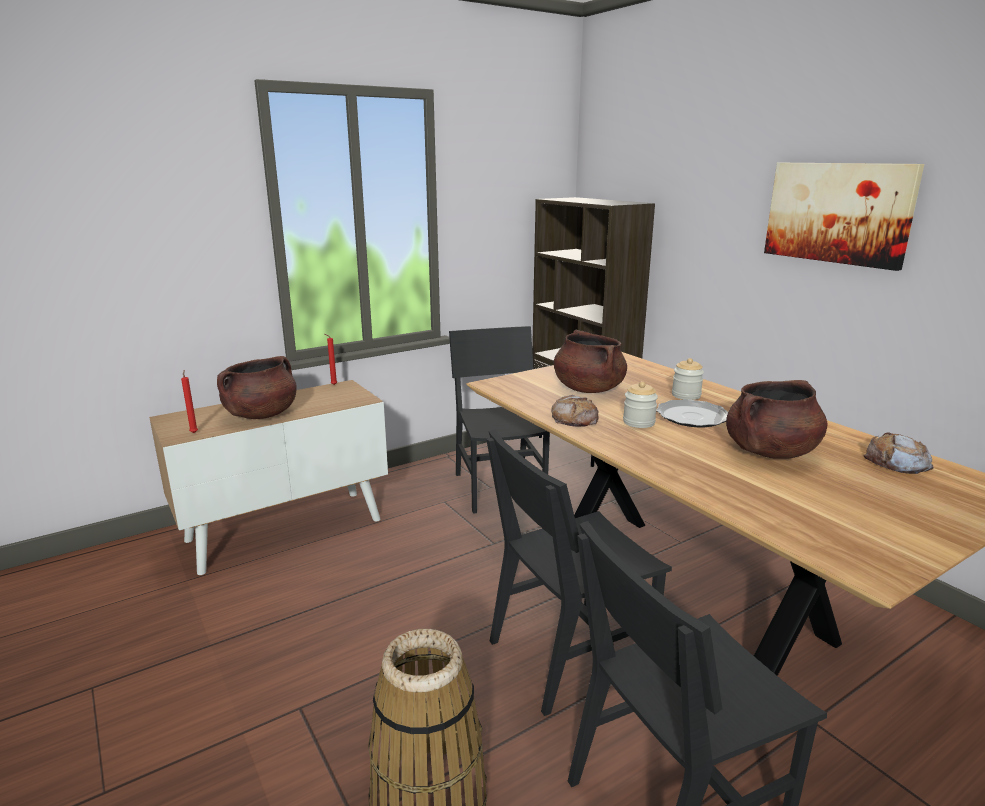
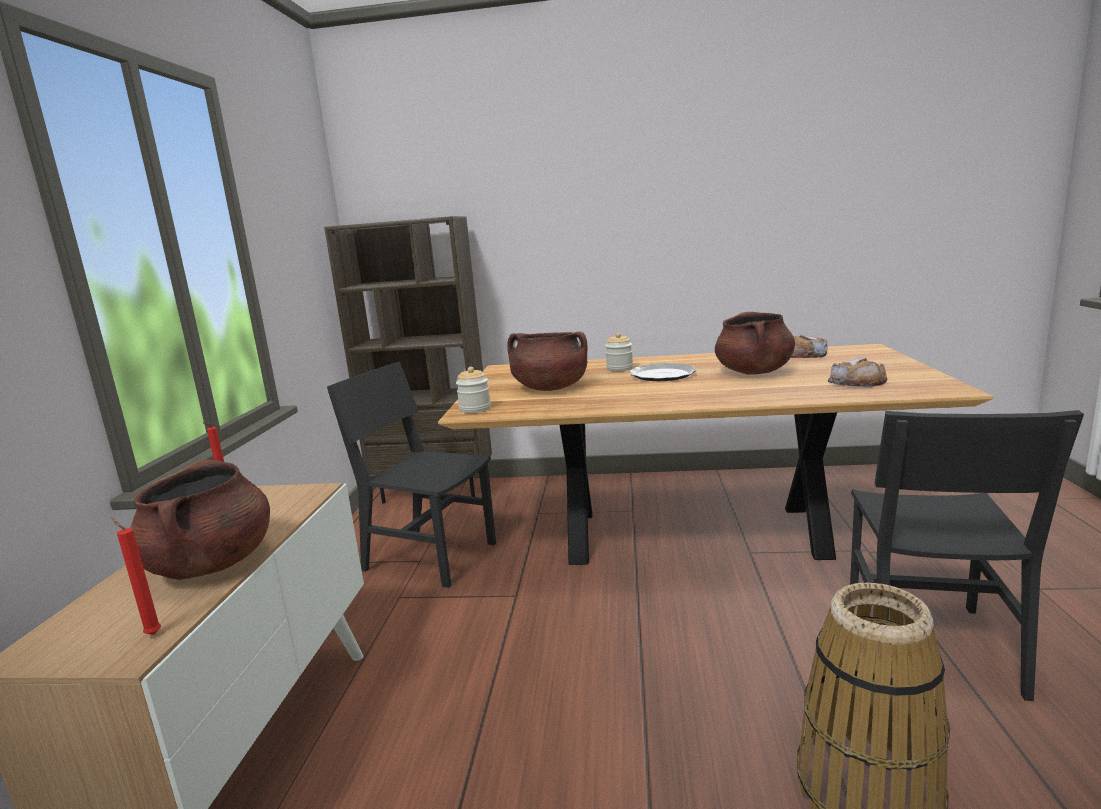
camera: 50 degrees left, 5 degrees down
(569, 654) = (722, 620): black chair -> none
(574, 418) = (604, 403): bread -> bread (857, 382)
(638, 422) = (648, 389): jar -> jar (475, 409)
(838, 213) = (655, 198): picture -> none

